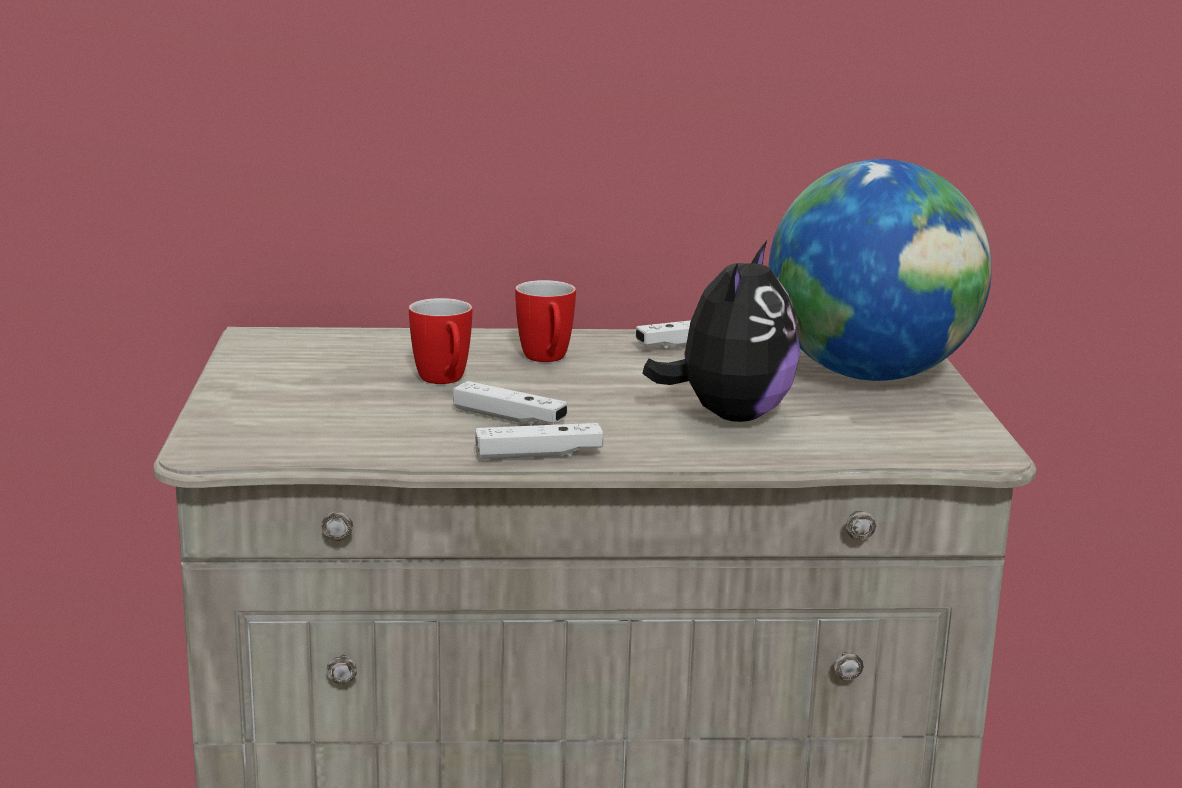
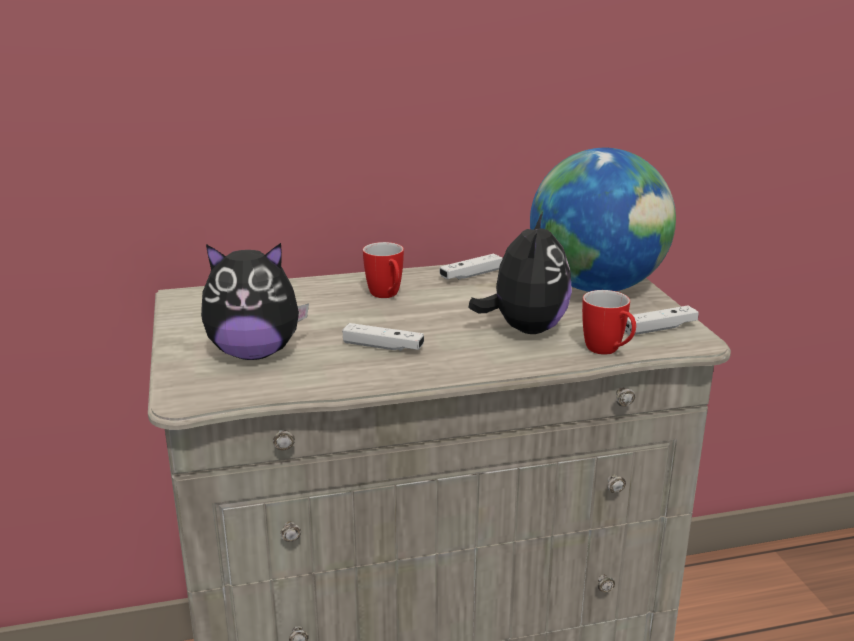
camera: 10 degrees left, 5 degrees up
(326, 409) = (255, 353): none -> plush toy
(444, 381) = (326, 321): mug -> mug (608, 351)
(539, 455) = (416, 375): white game controller -> white game controller (659, 328)

